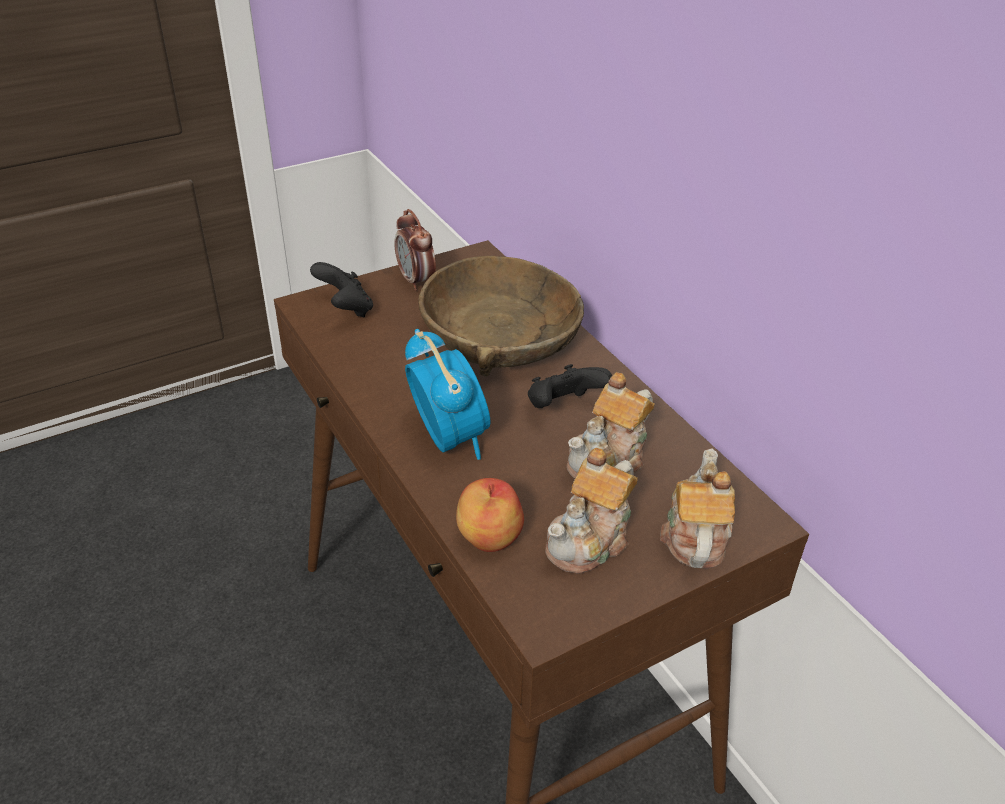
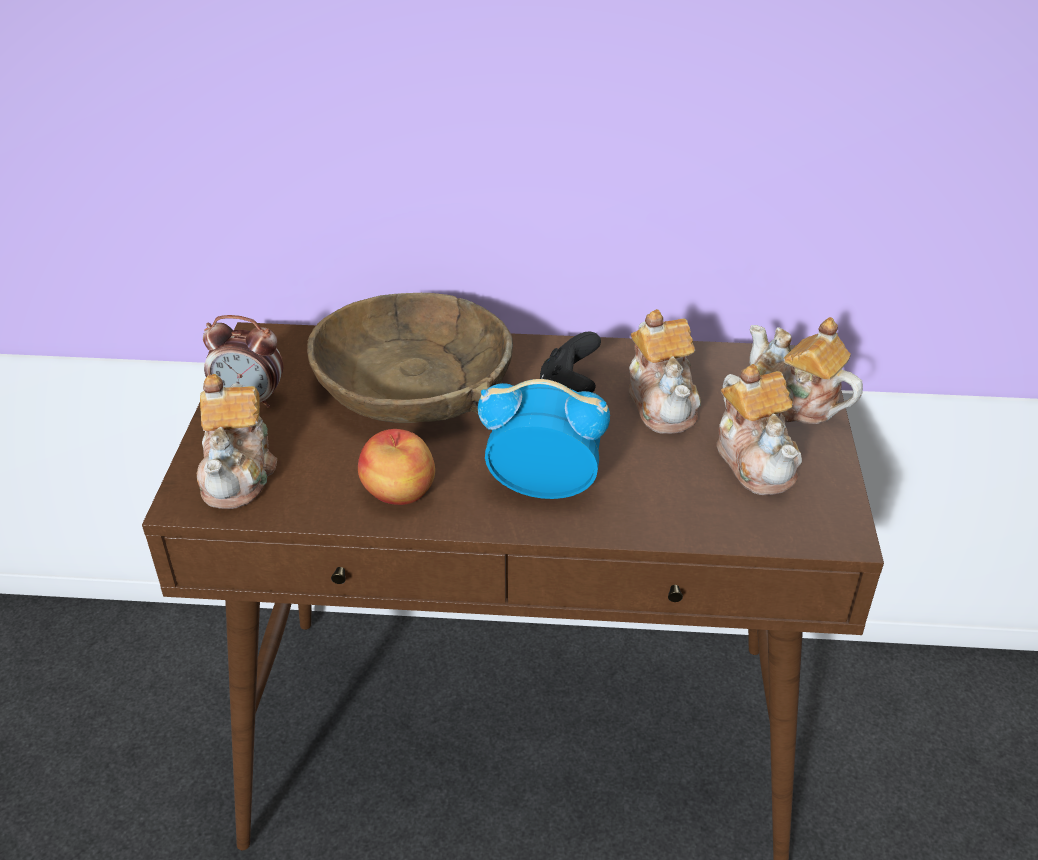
camera: 55 degrees left, 0 degrees up
(346, 309) = (239, 472): black game controller -> teapot
(487, 537) = (706, 520): apple -> apple (398, 493)

